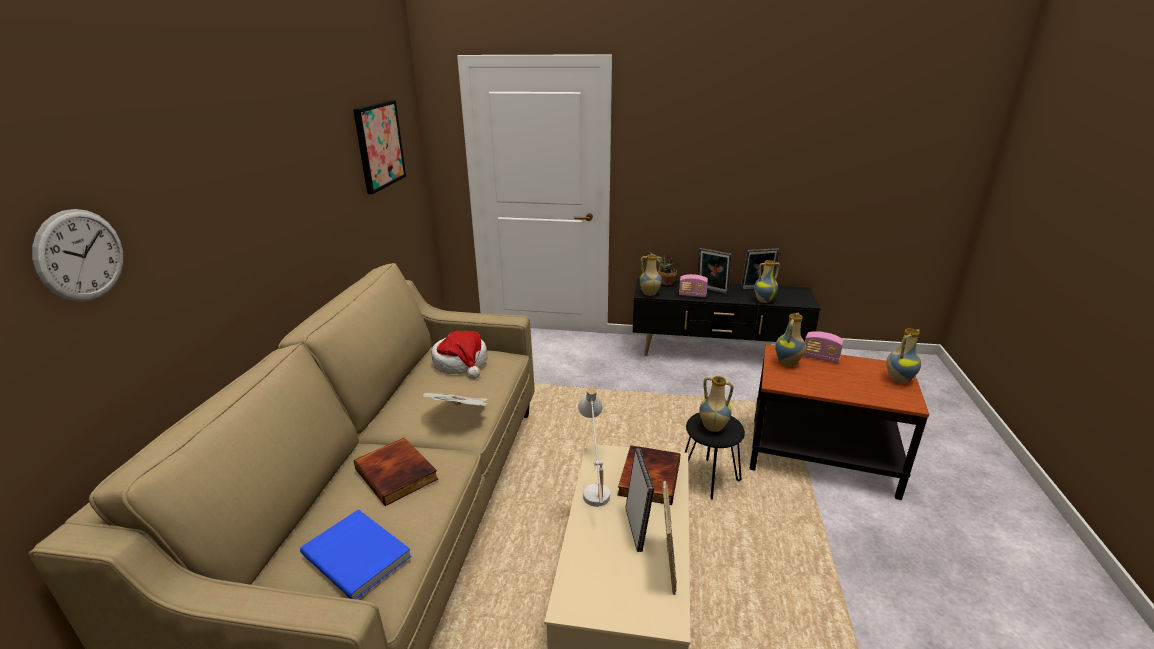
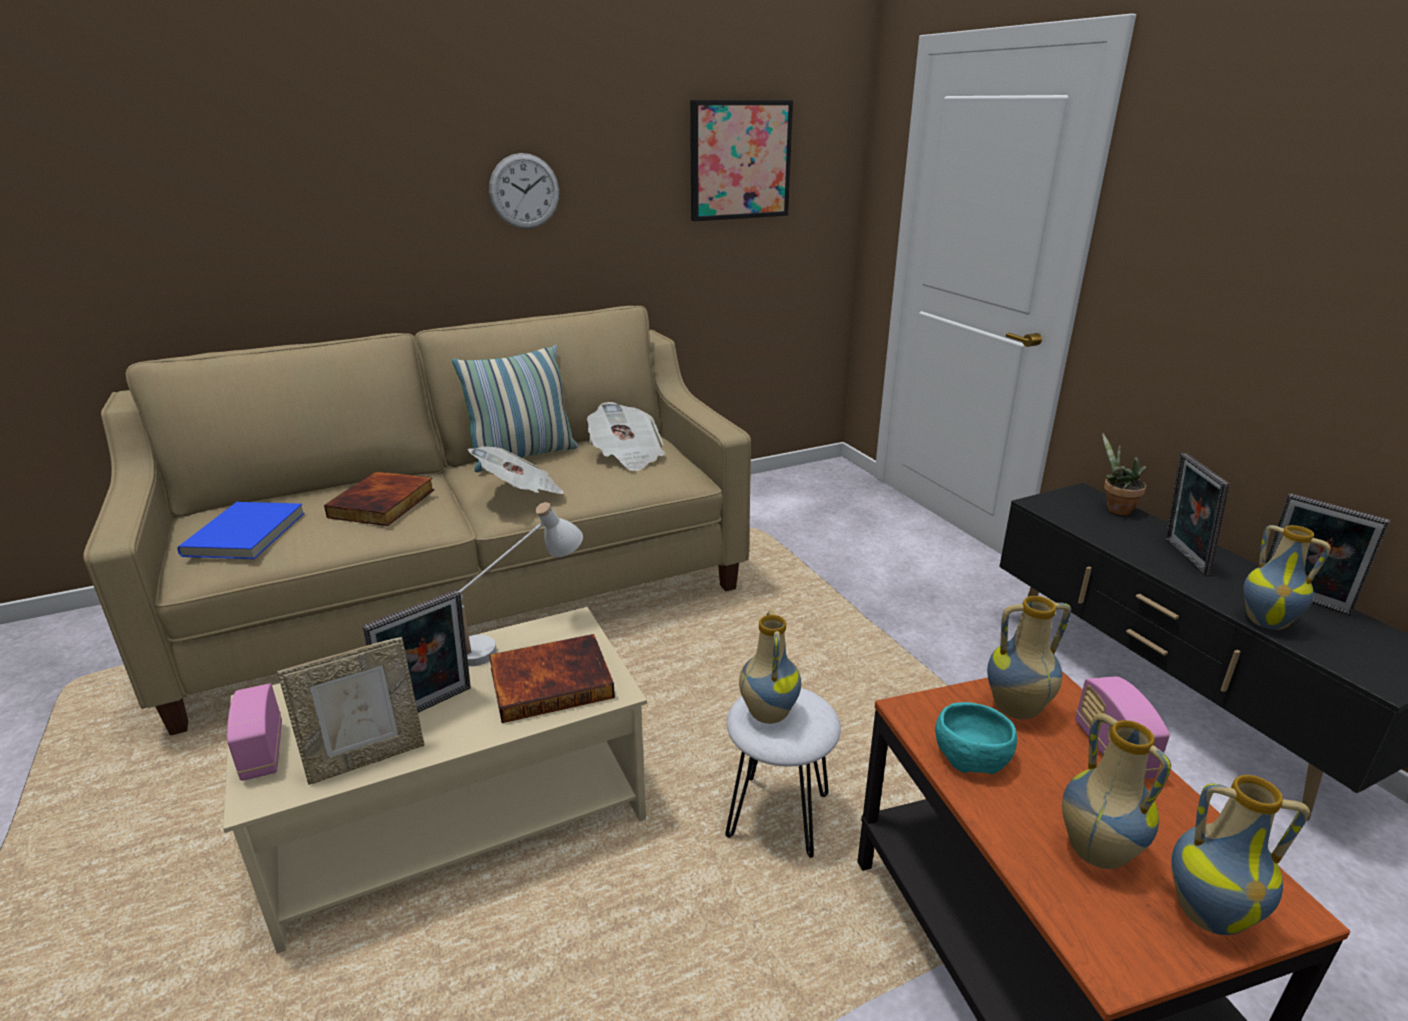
camera: 55 degrees right, 0 degrees up
(80, 255) = (223, 173): wall clock -> wall clock (524, 191)
(403, 397) = (523, 456): none -> pillow
(461, 363) = (627, 456): hat -> newspaper
(649, 294) = (1048, 508): vase -> vase (1094, 852)
(692, 295) = (1125, 543): radio -> radio (262, 752)
(709, 479) = (779, 818): black stool -> white stool
(807, 383) = (970, 754): none -> turquoise bowl

